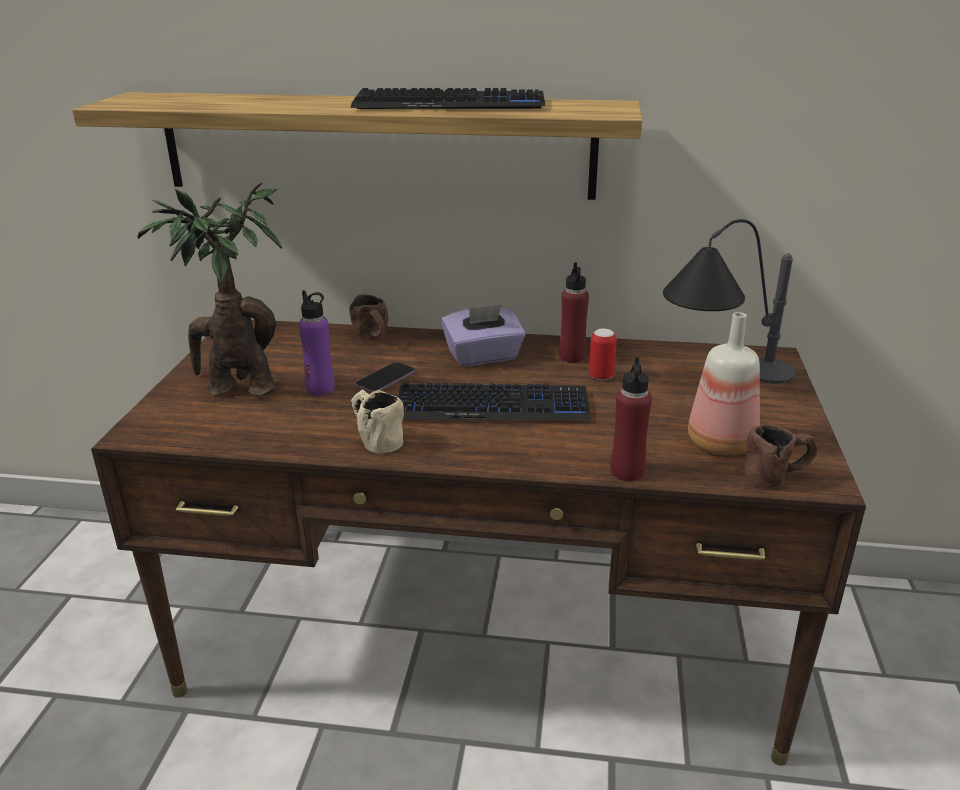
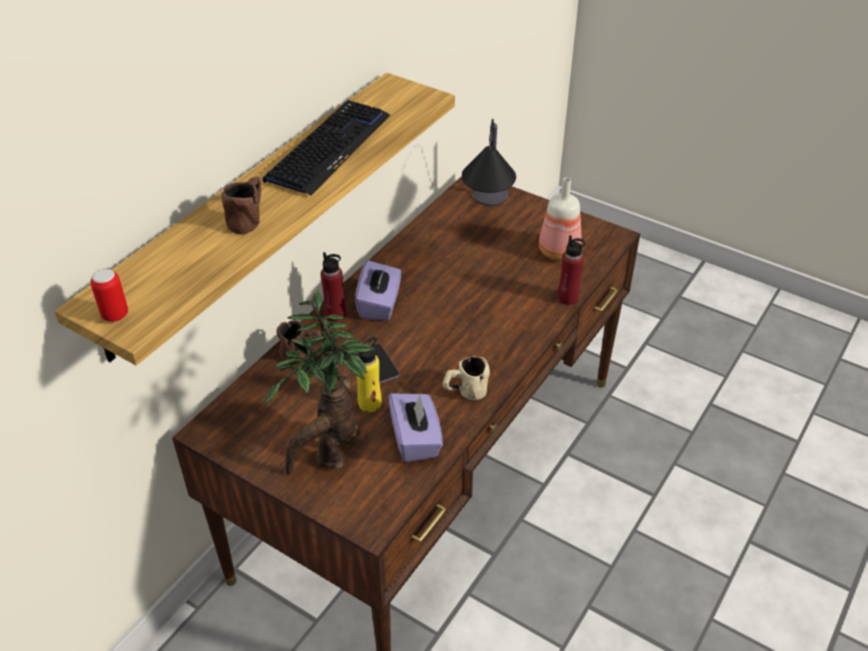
camera: 65 degrees left, 15 degrees up
(277, 427) = (416, 440): none -> purple tissue box
(320, 389) = (370, 403): purple bottle -> yellow bottle
(492, 406) = (456, 324): keyboard -> none
(572, 357) = (412, 264): red bottle -> red bottle (335, 314)
(601, 376) = (449, 262): can -> can (115, 315)
(777, 477) = (602, 248): brown mug -> brown mug (248, 218)

